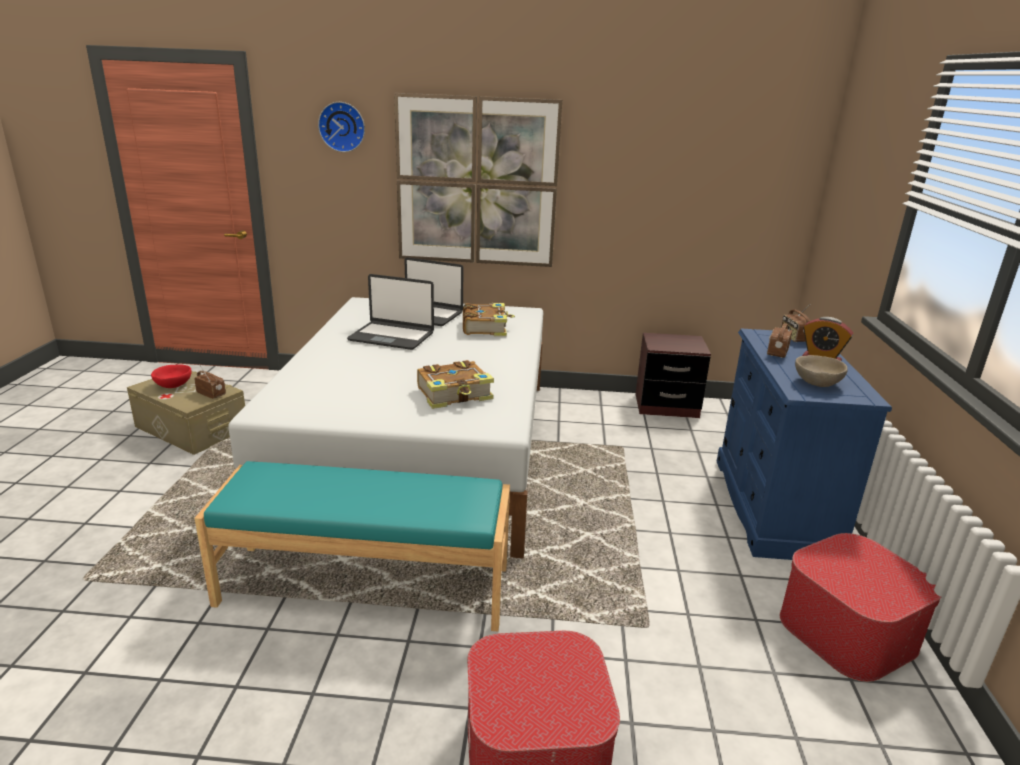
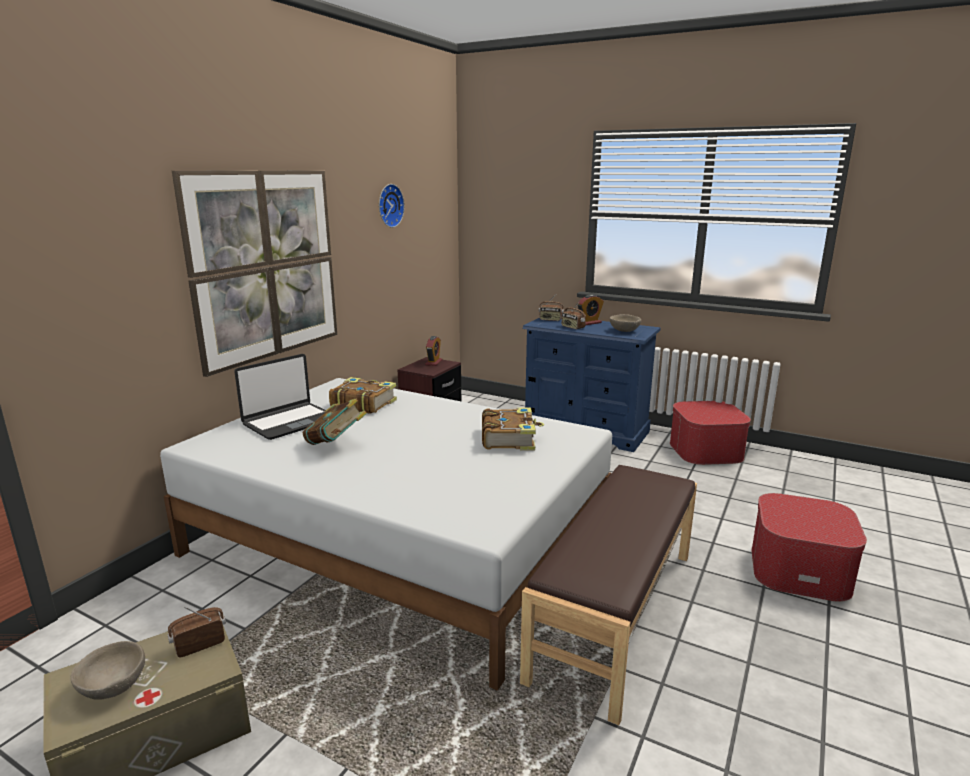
camera: 65 degrees left, 5 degrees down
(174, 385) = (113, 686): red bowl -> beige bowl
(342, 127) = (109, 221): wall clock -> wall clock (389, 205)
(366, 584) = (614, 612): turquoise bench -> brown bench
(392, 336) = (336, 444): laptop -> book
(688, 342) = (433, 362): none -> alarm clock

